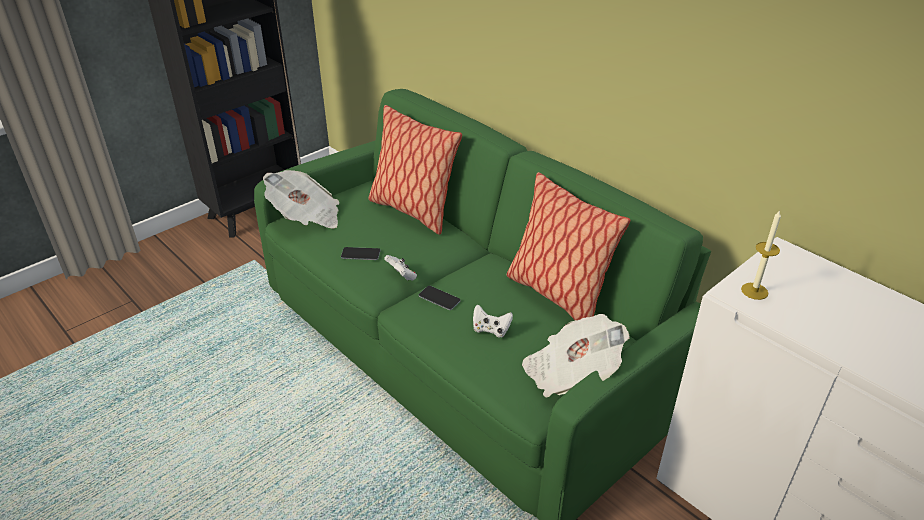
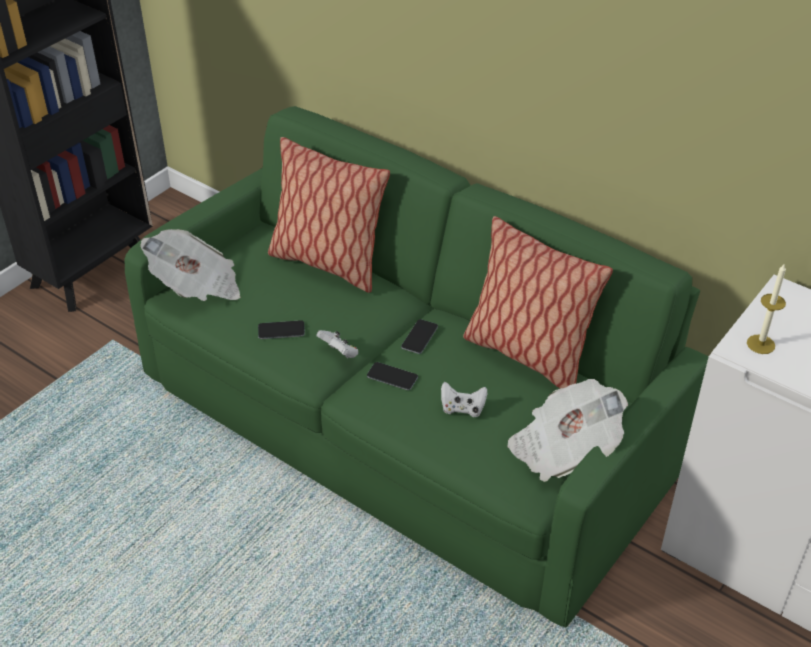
camera: 10 degrees left, 5 degrees up
(470, 271) = (419, 337): none -> phone

